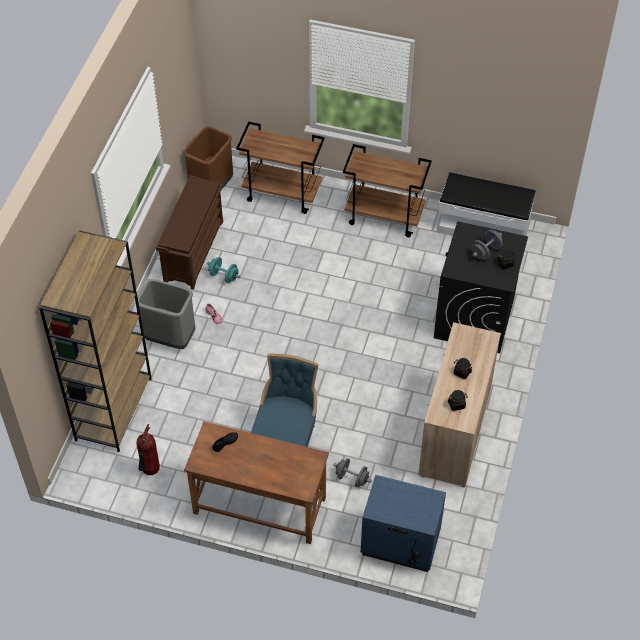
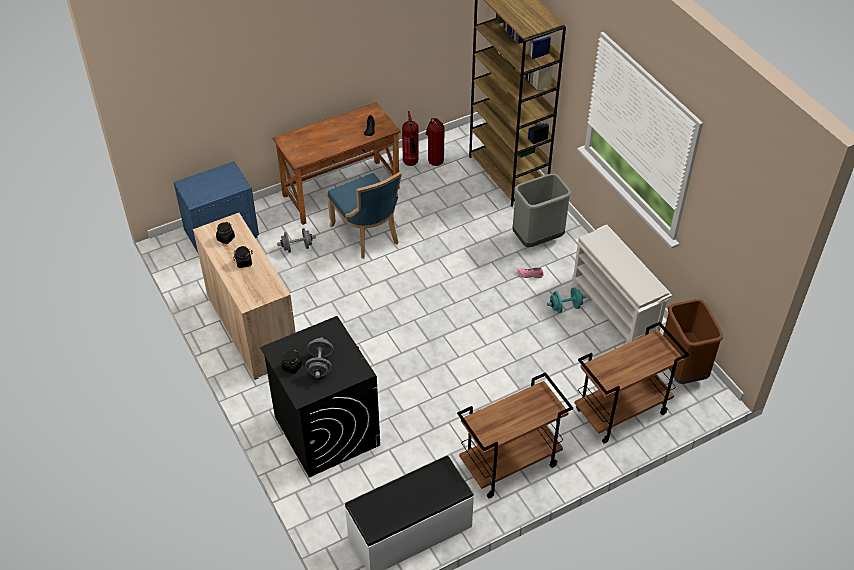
camera: 135 degrees right, 5 degrees down
(171, 485) = (411, 164): none -> fire extinguisher
(193, 250) = (615, 307): brown shoe rack -> white shoe rack

